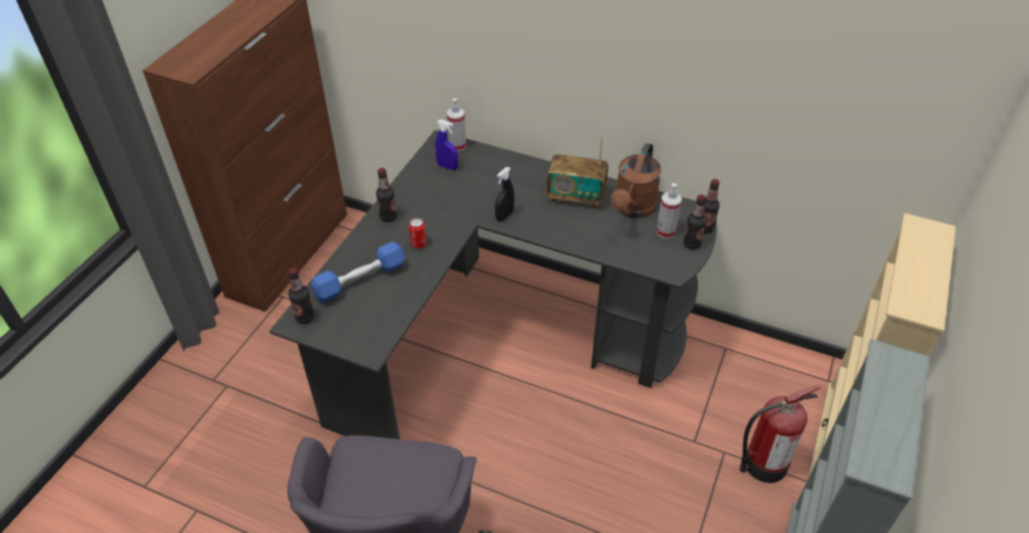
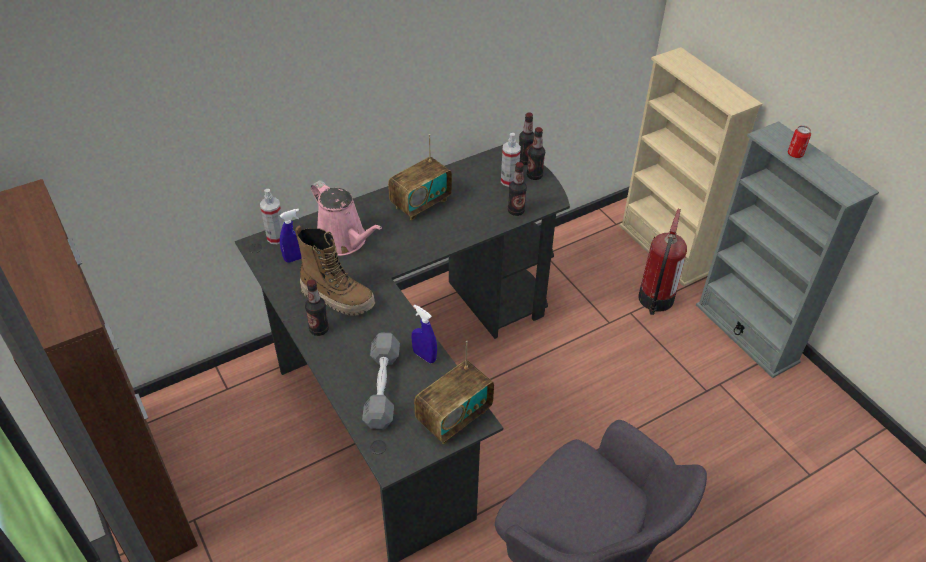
camera: 55 degrees left, 0 degrees up
(305, 317) = (392, 451): bottle -> bottle (516, 211)
(360, 280) = (382, 388): blue dumbbell -> grey dumbbell
(364, 335) = (454, 417): none -> radio
(411, 286) = (424, 356): none -> blue spray bottle
(419, 244) = (376, 326): can -> can (795, 154)
(427, 209) = (338, 298): none -> boot
(489, 180) = (344, 241): none -> pink watering can
(504, 216) = (398, 255): black spray bottle -> none
(633, 209) = (468, 183): brown watering can -> none

